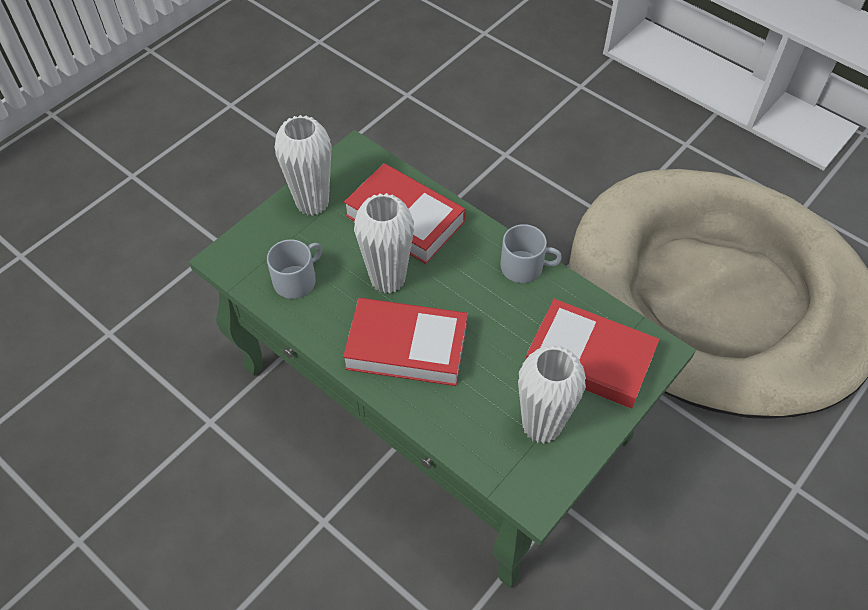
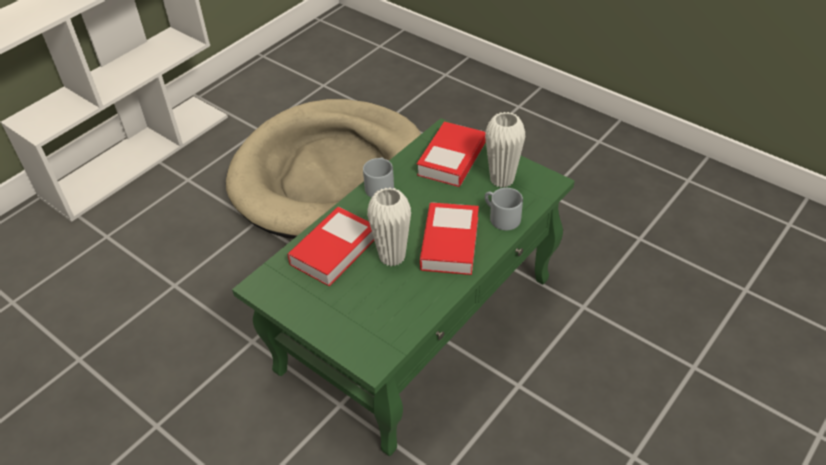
camera: 90 degrees left, 10 degrees down
(299, 276) = (389, 309): grey mug -> grey mug (500, 217)
(312, 203) = (314, 309): white vase -> none

